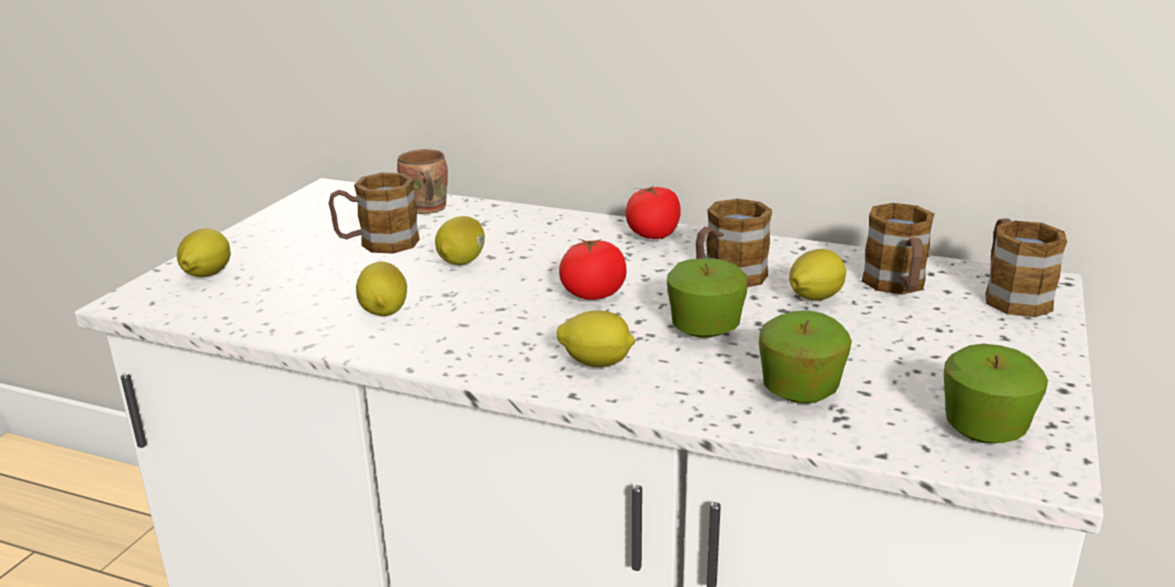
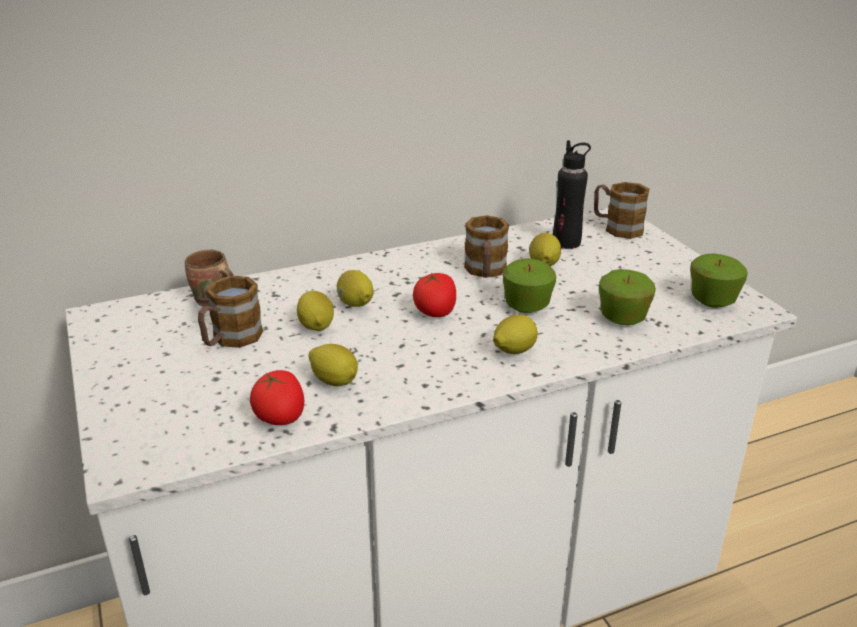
camera: 45 degrees left, 5 degrees up
(206, 275) = (145, 421): lemon -> lemon (355, 304)
(653, 235) = (398, 261): tomato -> tomato (280, 417)
(897, 286) = (566, 242): mug -> black bottle

